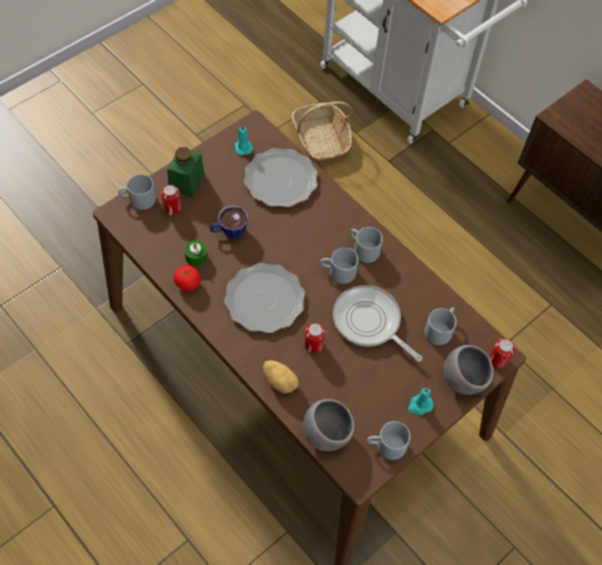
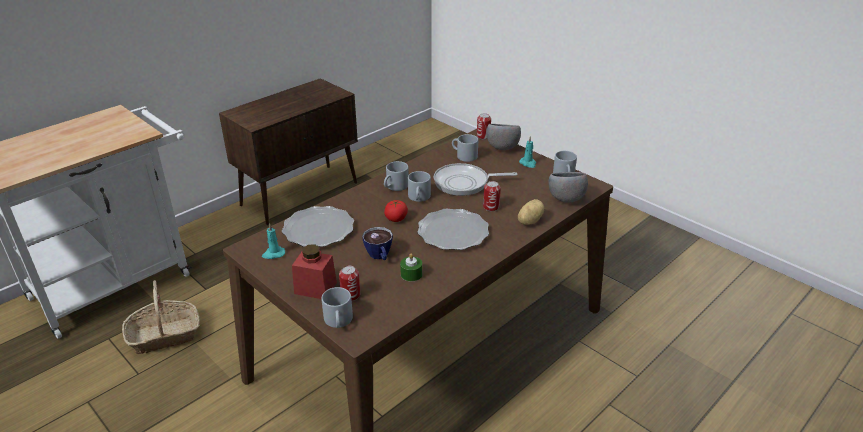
camera: 90 degrees left, 25 degrees down
(186, 181) = (315, 288): green jar -> red jar
(188, 284) = (443, 277): tomato -> tomato (396, 219)
(369, 322) = (464, 183): frying pan -> frying pan turned 45 degrees clockwise

